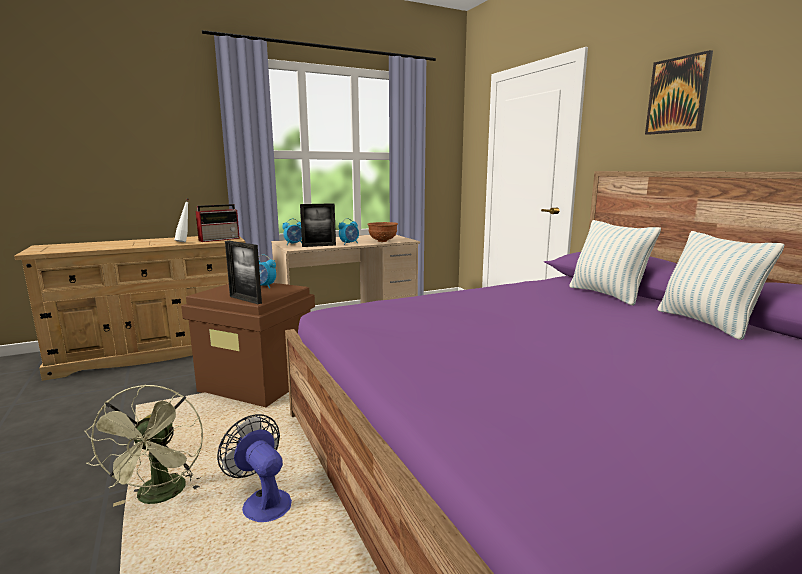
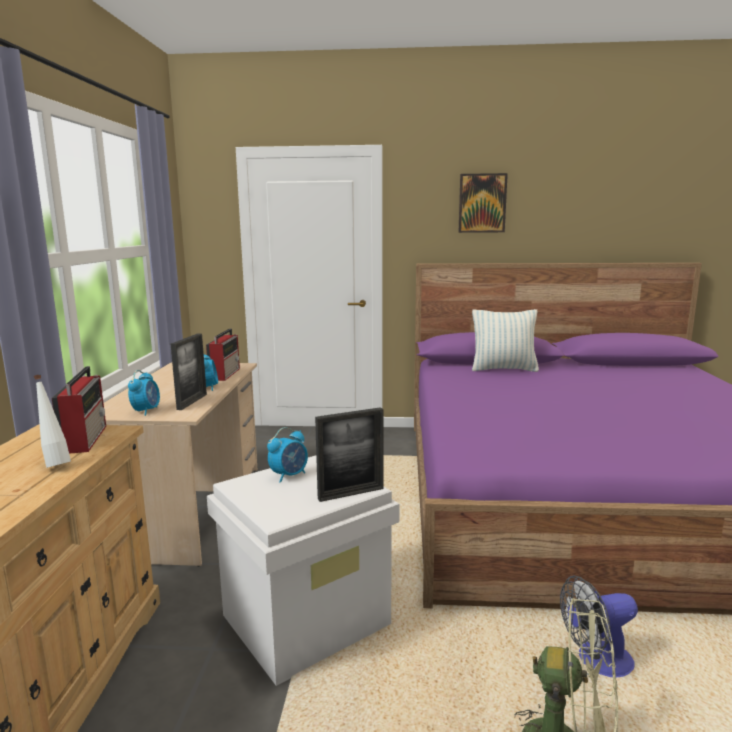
camera: 60 degrees left, 0 degrees up
(258, 383) = (306, 619): brown storage box -> white storage box
(383, 241) = (225, 374): brown bowl -> radio
(706, 323) = (587, 370): pillow -> none

